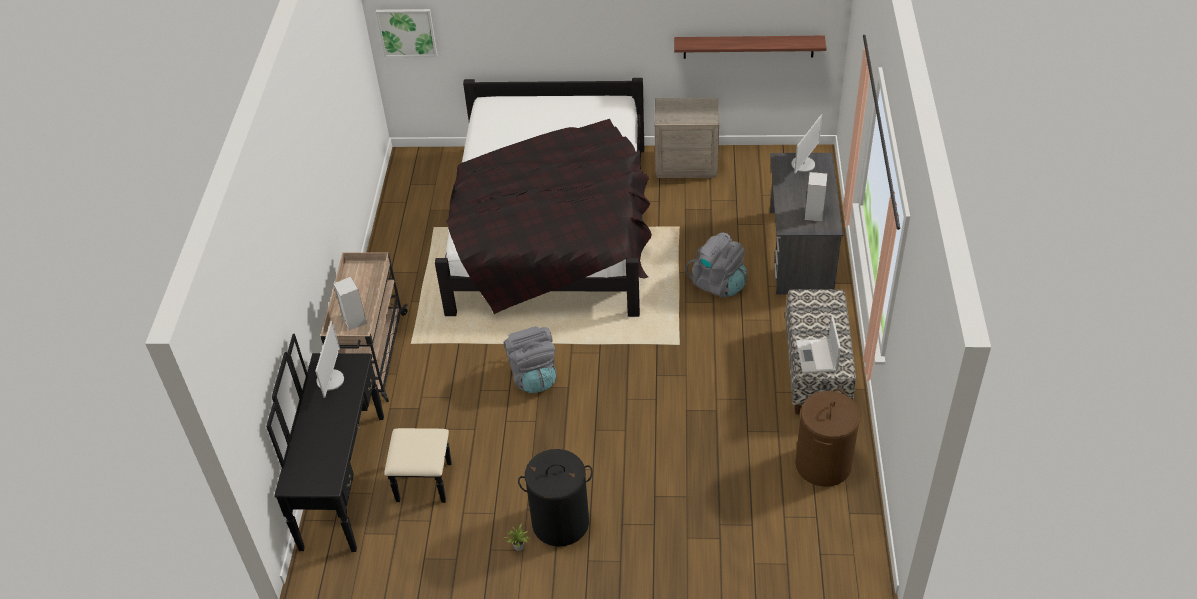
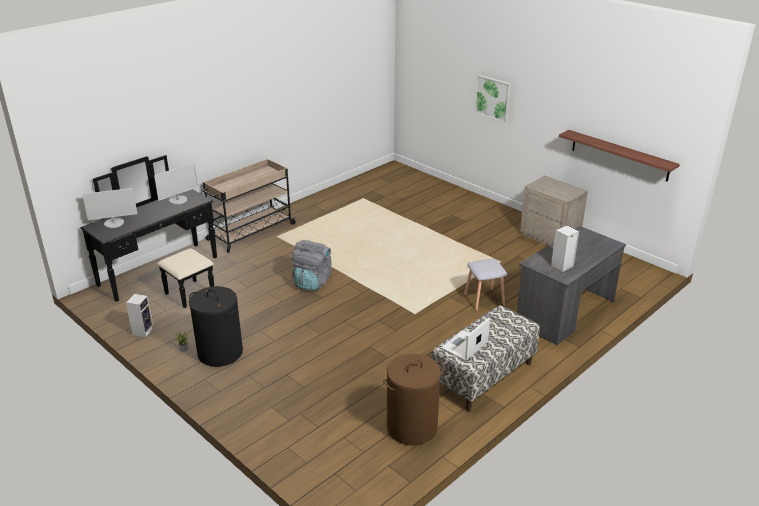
camera: 40 degrees right, 15 degrees down
(353, 320) = (231, 187): speaker -> speaker (143, 330)
(407, 32) = (413, 75): picture -> picture (493, 98)
(552, 228) = (424, 227): black bed -> none
(718, 284) = (484, 299): grey backpack -> grey stool
(803, 164) = (594, 240): monitor -> monitor (114, 223)

